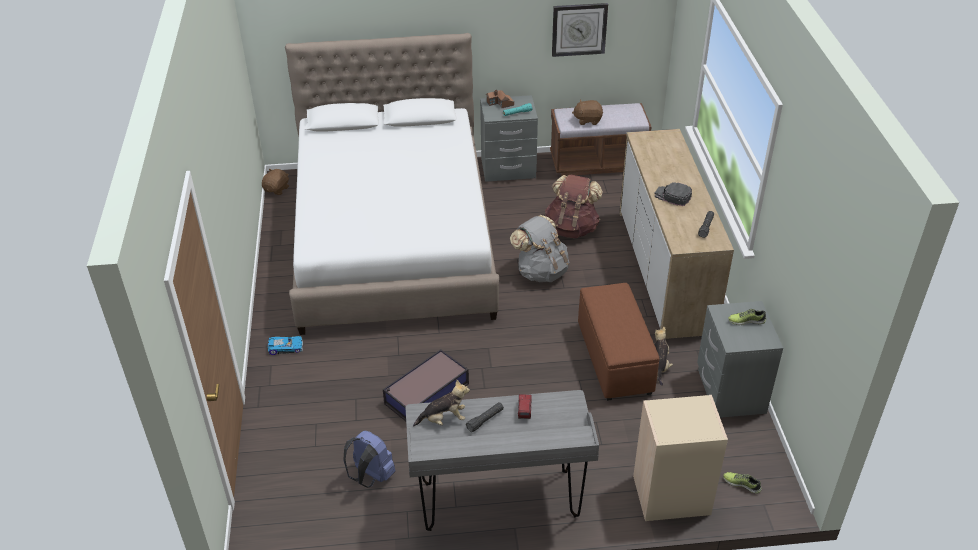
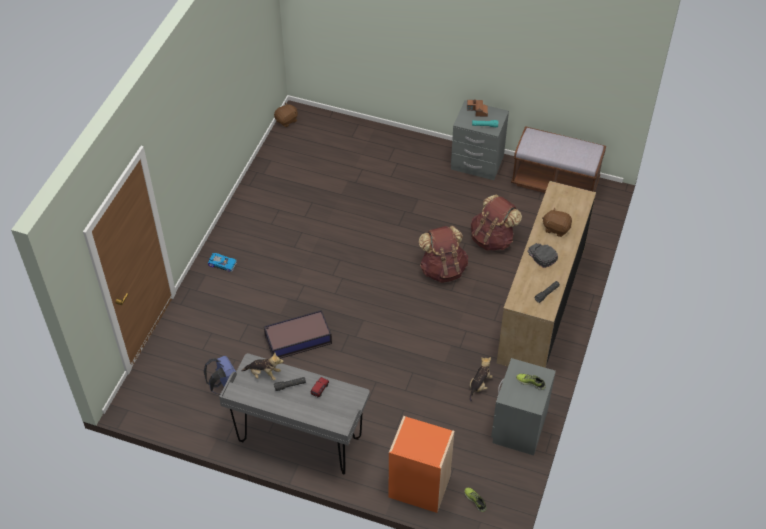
camera: 25 degrees right, 10 degrees up
(394, 238) = (349, 198): white bed -> none
(541, 271) = (442, 269): grey backpack -> brown backpack
(579, 29) = (556, 72): wall clock -> none
(587, 120) = (546, 149): brown plush toy -> brown plush toy (556, 228)
(615, 359) = (450, 366): brown ottoman -> none
(670, 496) = (418, 487): beige bookcase -> orange bookcase

